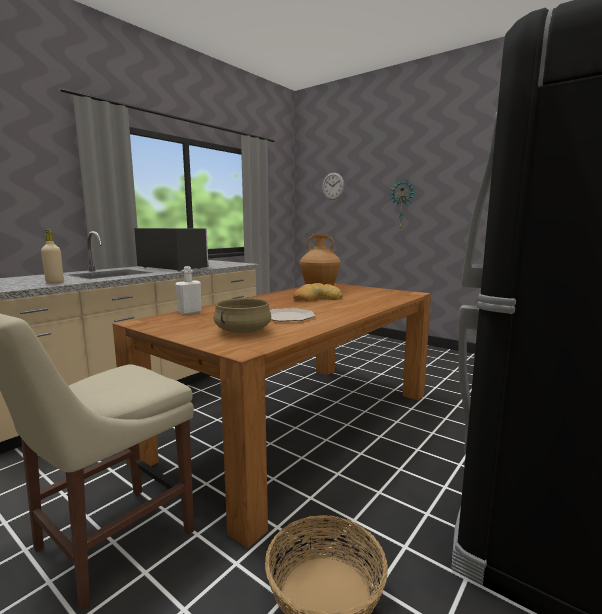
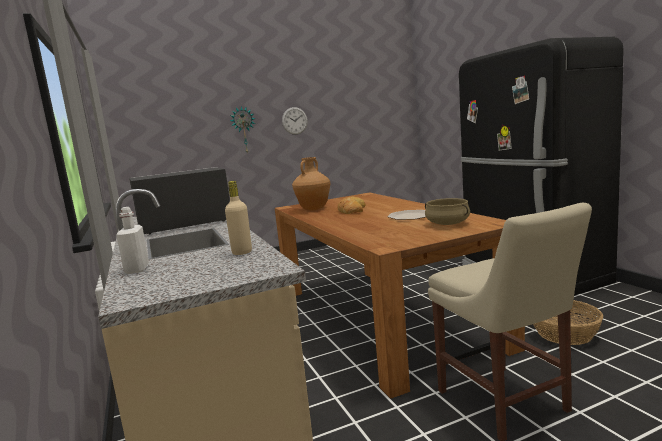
camera: 60 degrees left, 0 degrees up
(189, 312) = (360, 236): white bottle -> white bottle (137, 269)
(333, 186) = (155, 115): wall clock -> wall clock (294, 121)

